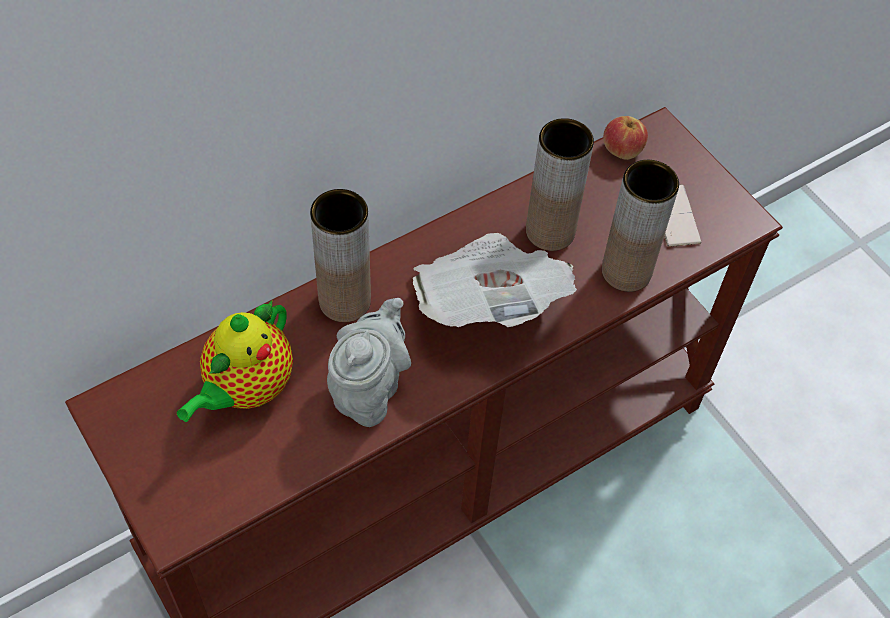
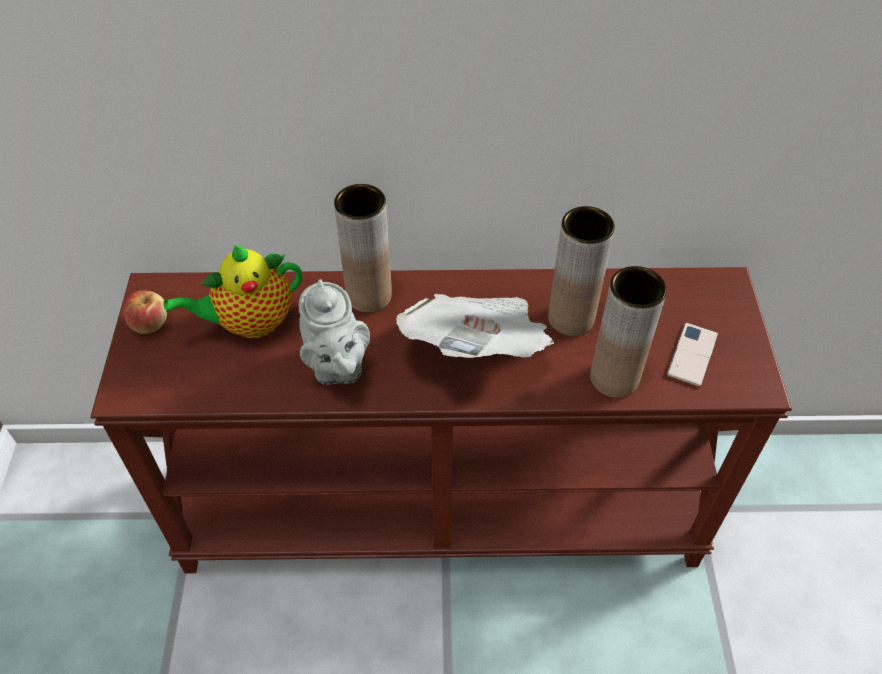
camera: 35 degrees right, 5 degrees down
(369, 389) = (336, 366): grey teapot -> grey teapot turned 105 degrees clockwise
(622, 149) = (682, 283): apple -> apple (149, 323)

